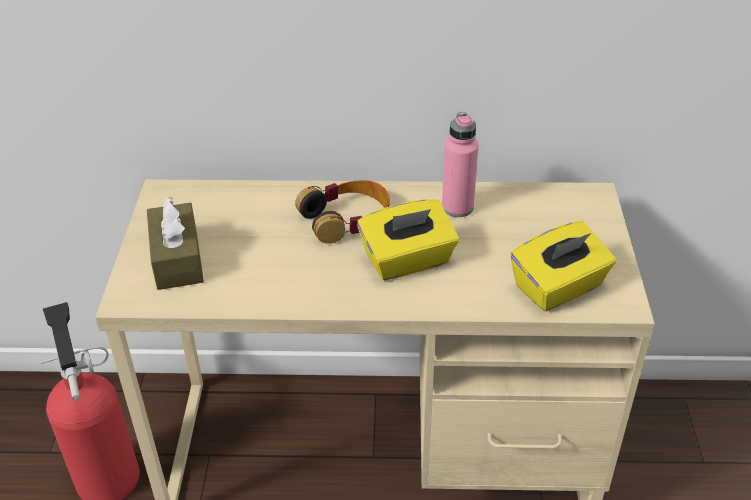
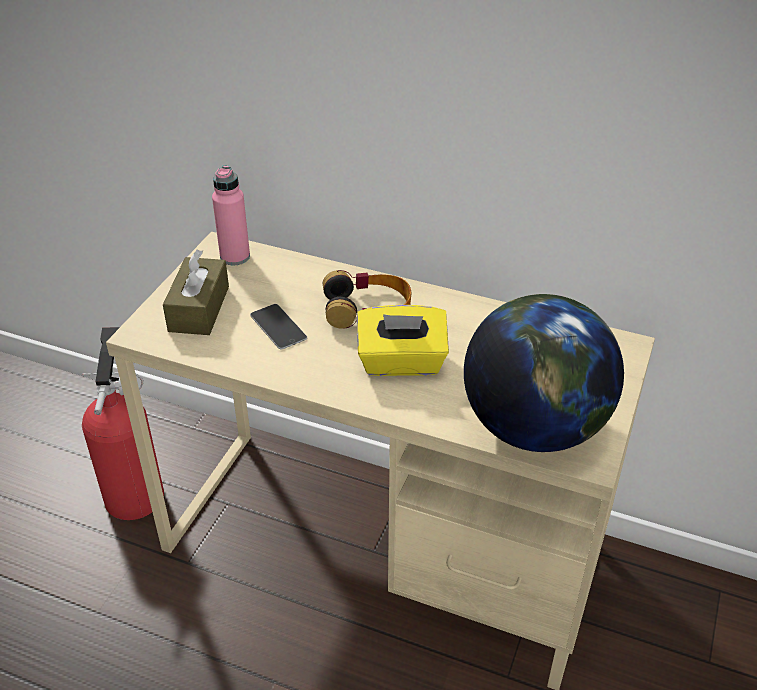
camera: 20 degrees right, 0 degrees up
(269, 256) = (278, 326): none -> phone
(457, 207) = (479, 324): pink bottle -> pink bottle (235, 257)
(559, 287) = (534, 426): yellow tissue box -> globe

